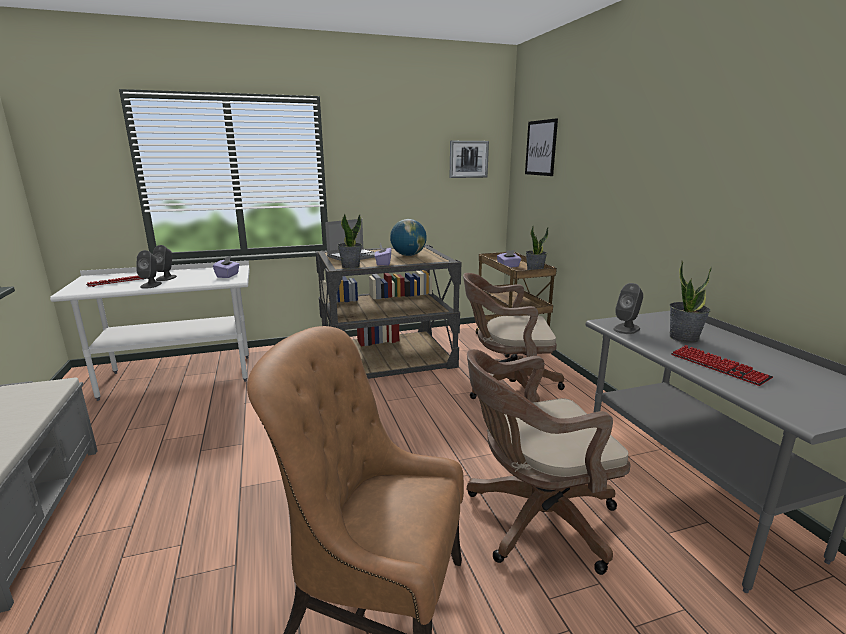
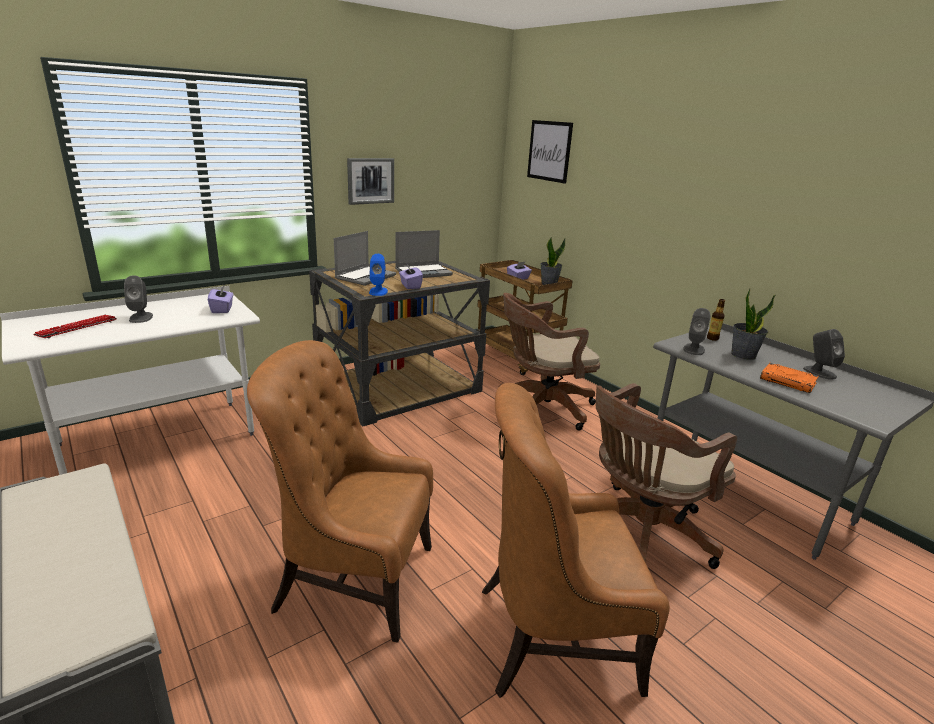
camera: 20 degrees left, 5 degrees up
(151, 285) = (134, 330): grey speaker -> grey speaker (819, 372)
(235, 506) = (353, 578): none -> brown chair
(350, 266) = (378, 291): potted plant -> blue speaker
(408, 255) = (424, 272): globe -> laptop
(468, 159) = (464, 157): picture -> picture (370, 181)
(660, 321) = (712, 338): none -> bottle
(718, 366) = (788, 381): keyboard -> orange book

